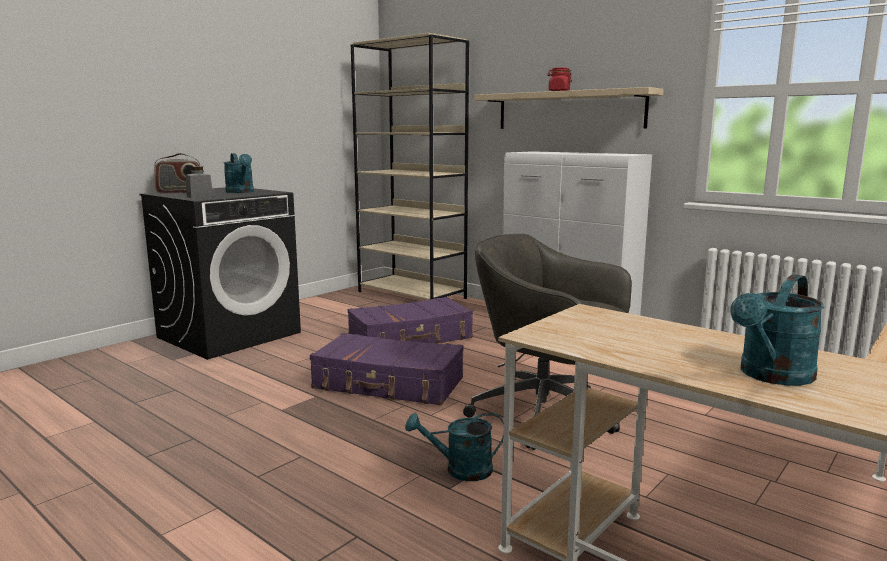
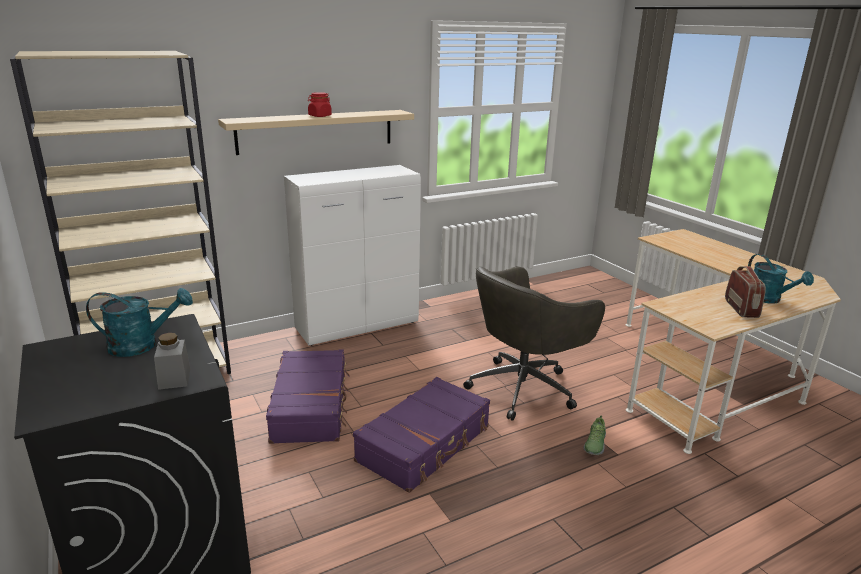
camera: 70 degrees left, 10 degrees up
(179, 192) = (69, 395): radio -> radio (741, 309)
(460, 470) = (594, 444): turquoise watering can -> shoe

